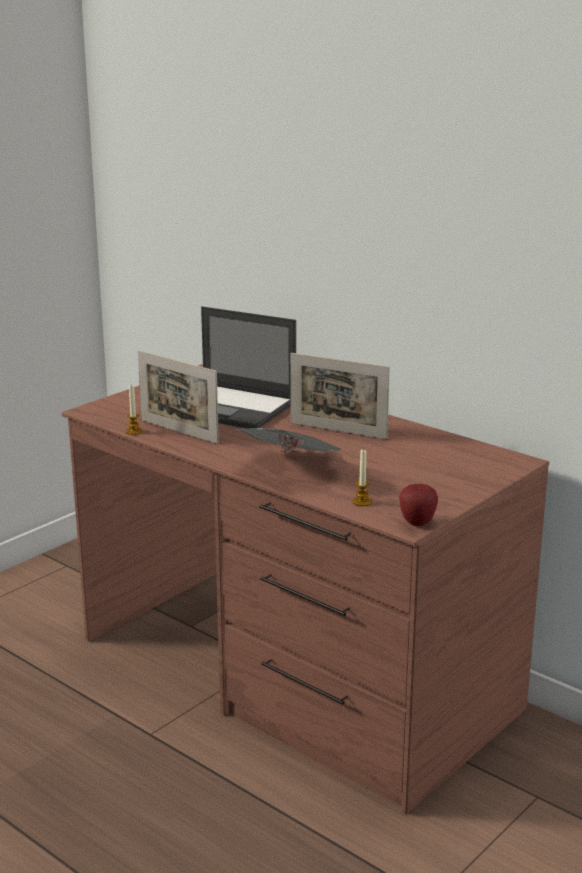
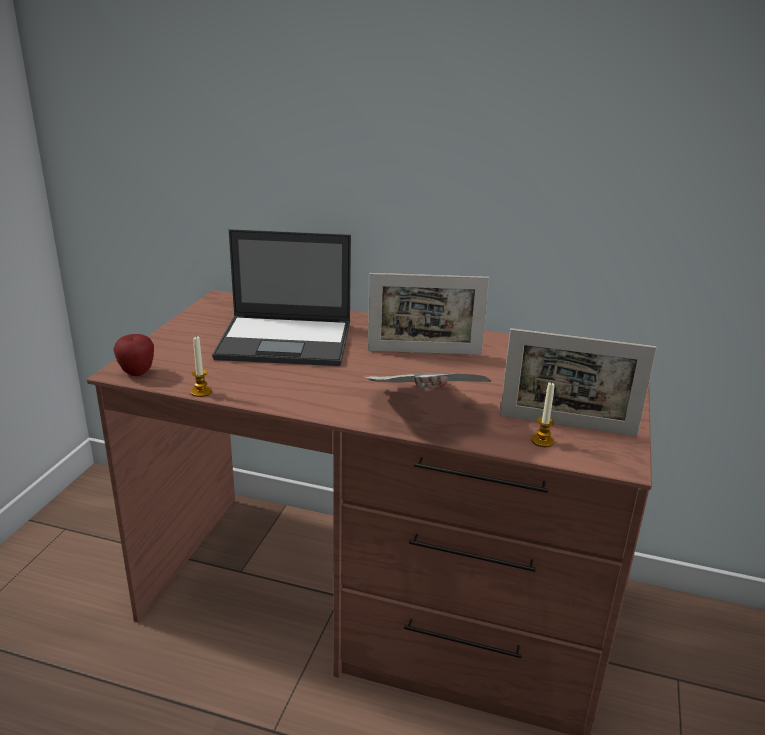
camera: 25 degrees left, 5 degrees up
(179, 431) = (255, 382): picture frame -> picture frame (567, 425)
(417, 523) = (626, 457): apple -> apple (137, 372)

